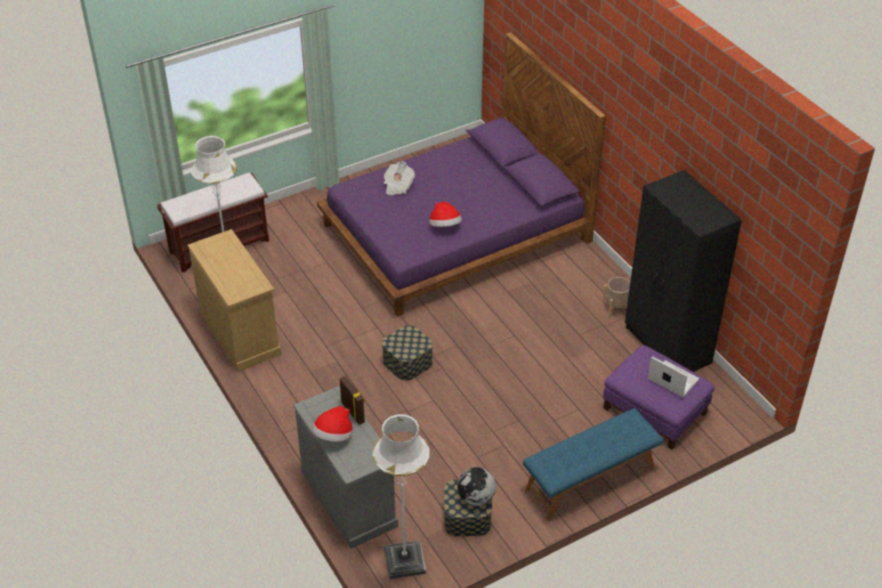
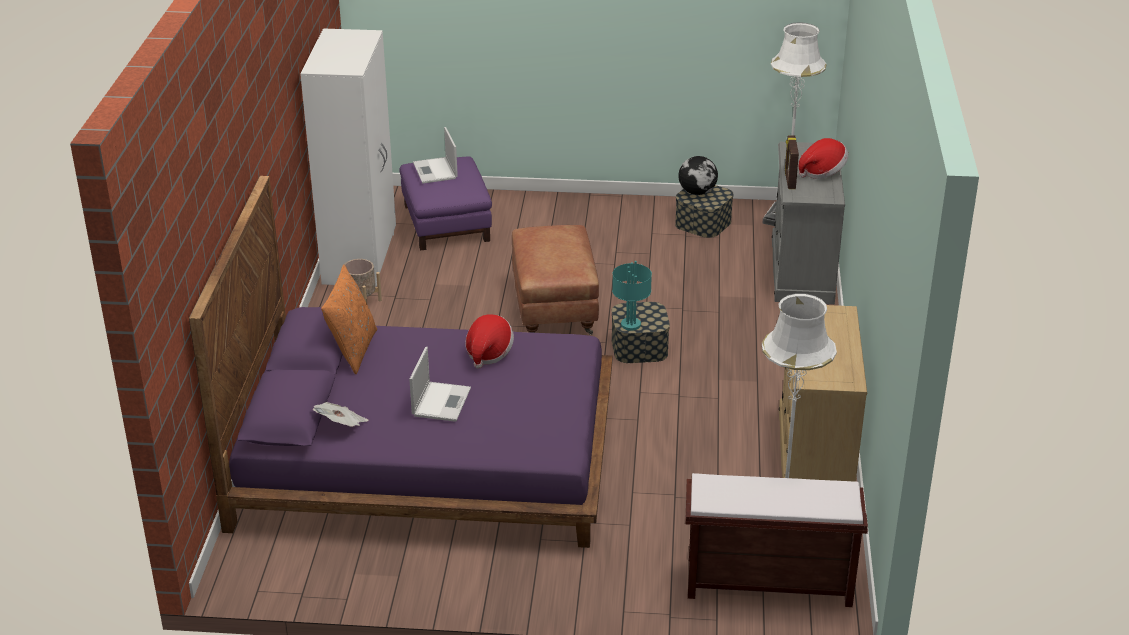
camera: 145 degrees left, 10 degrees down
(398, 186) = (491, 421): newspaper -> newspaper (341, 425)
(407, 333) = (631, 325): none -> turquoise table lamp
(436, 186) = (441, 401): none -> laptop
(493, 367) = (554, 309): none -> brown ottoman
(520, 196) = (352, 350): none -> orange pillow
(590, 480) = (568, 206): blue bench -> none
(667, 346) = (360, 258): black wardrobe -> white wardrobe

